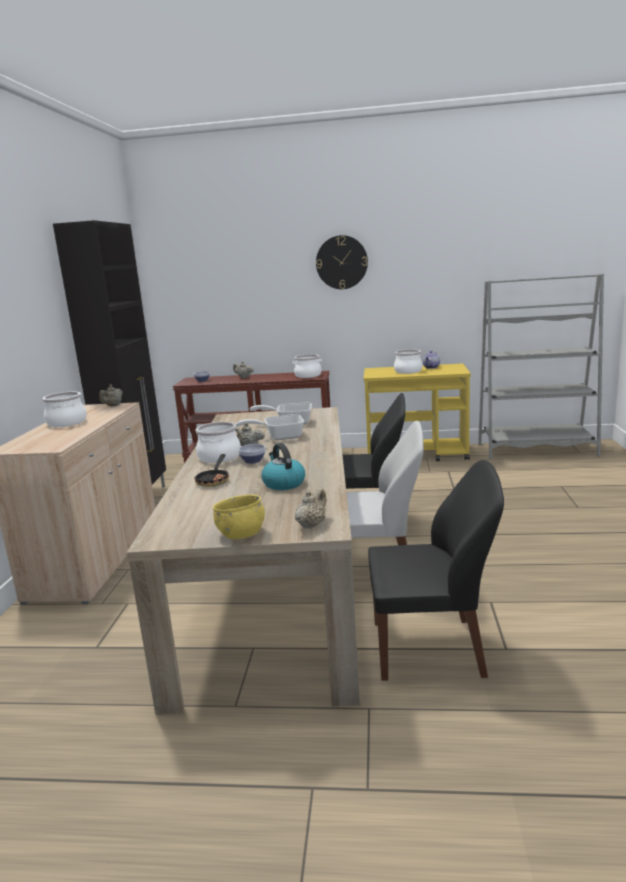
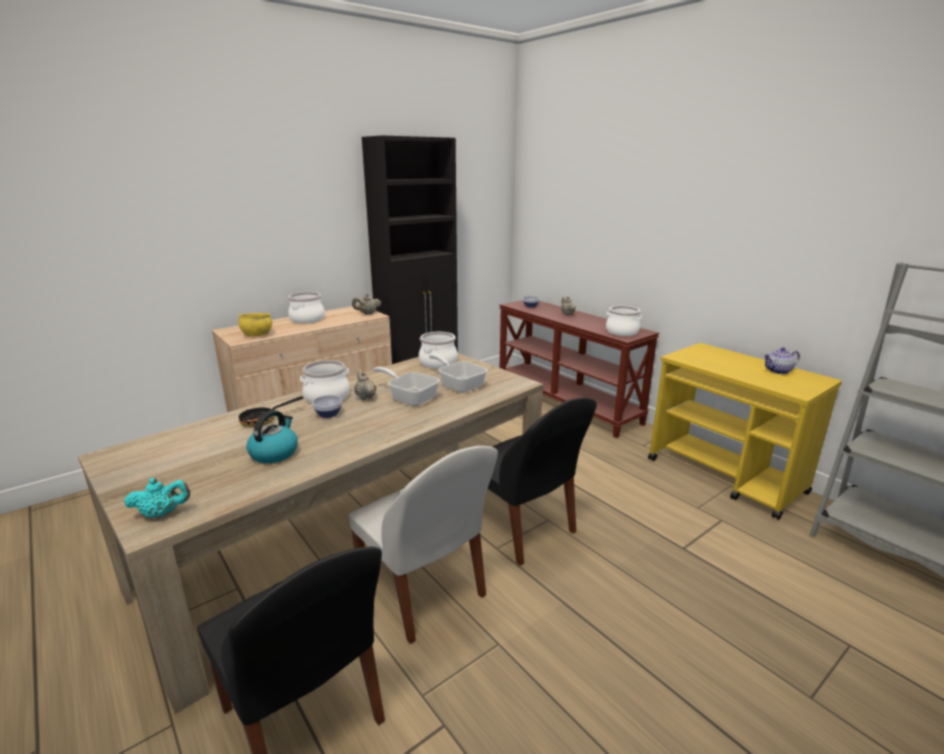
camera: 45 degrees right, 5 degrees up
(241, 534) = (129, 487): yellow bowl -> yellow bowl (257, 335)
(311, 525) = (162, 514): beige teapot -> turquoise teapot
(341, 262) = (702, 199): wall clock -> none
(408, 371) = (734, 366): cooking pot -> cooking pot (438, 363)

